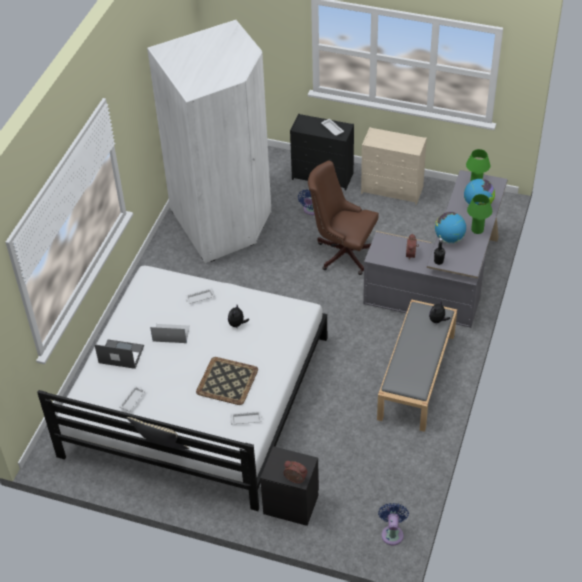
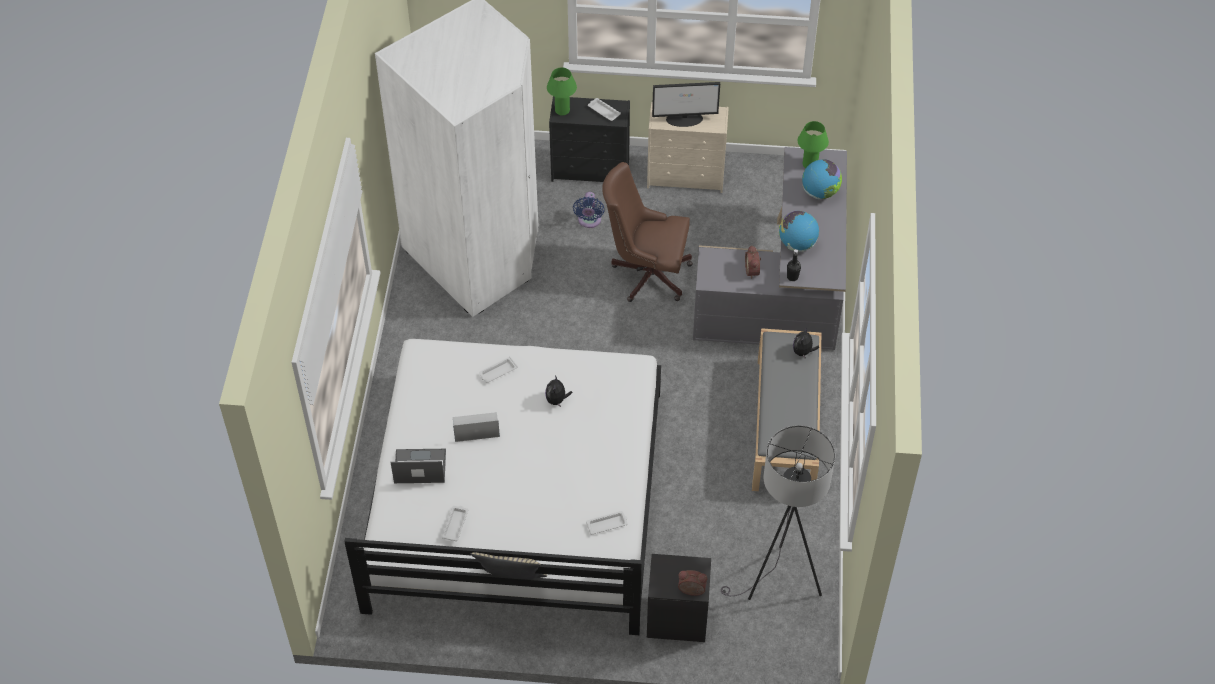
camera: 15 degrees left, 5 degrees up
(227, 381) = (568, 479): tray -> none
(377, 492) = (778, 584): none -> grey floor lamp
(391, 141) = (685, 119): none -> monitor
(392, 533) = (810, 631): blue fan -> none
(477, 230) = (828, 226): green table lamp -> green table lamp (562, 110)

